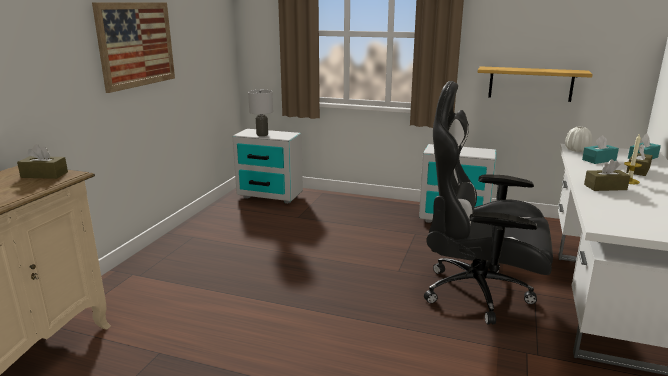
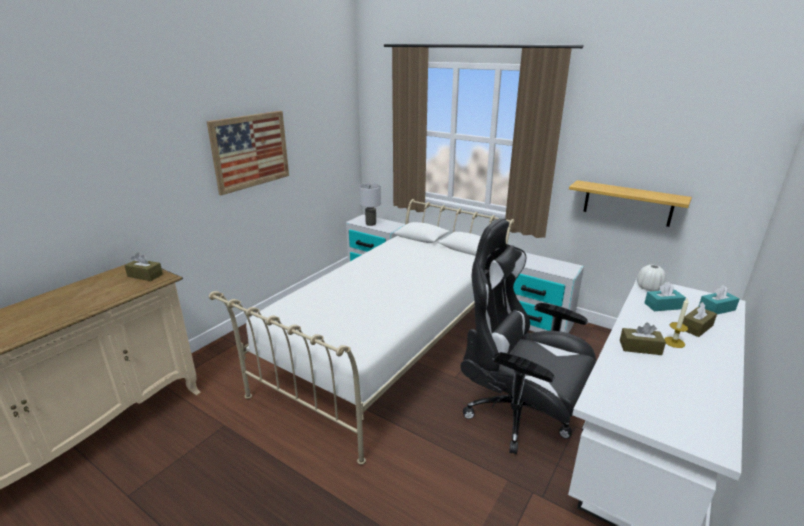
camera: 15 degrees right, 5 degrees up
(317, 258) = (388, 351): none -> white bed

